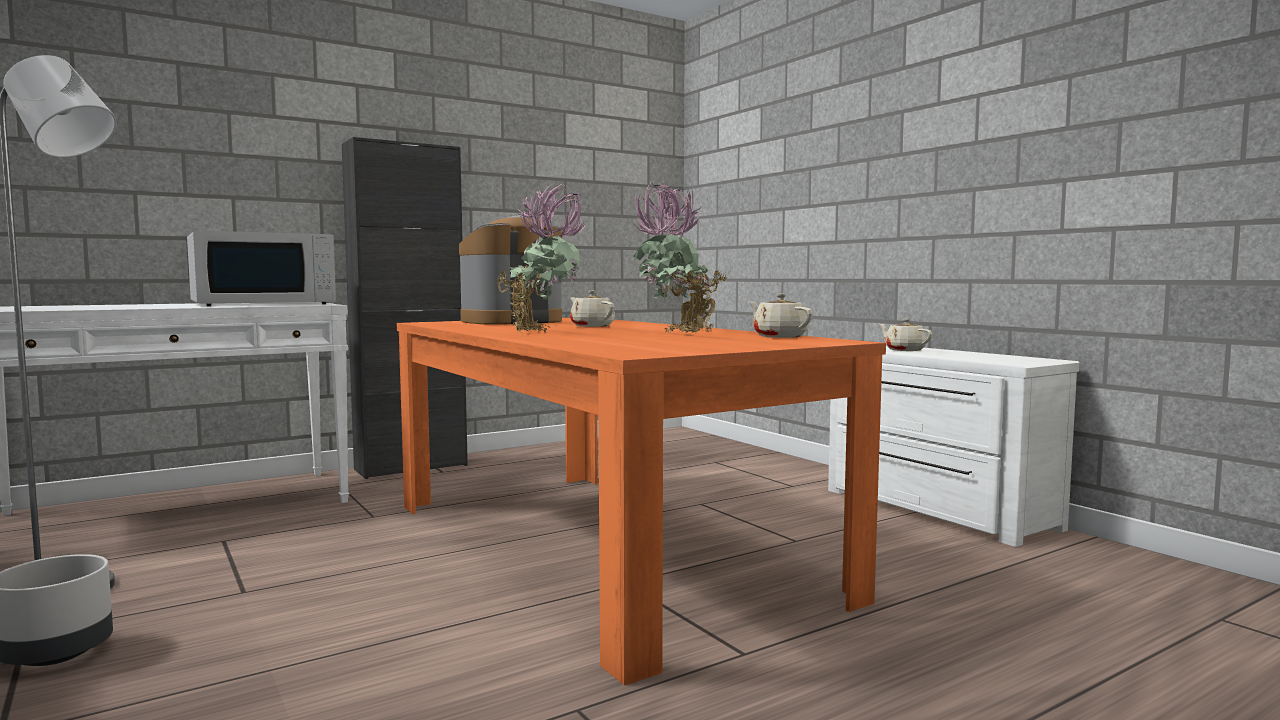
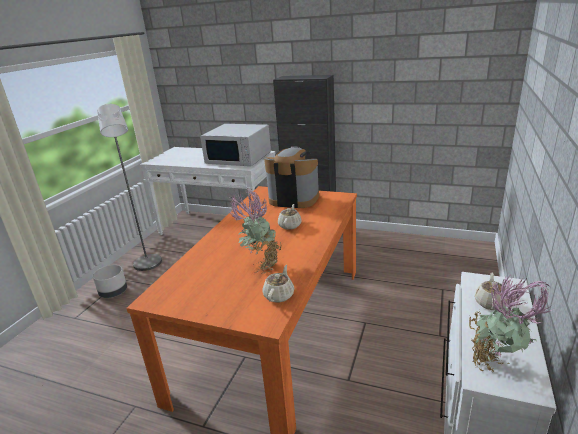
camera: 55 degrees right, 20 degrees up
(544, 332) = (237, 235): potted plant -> potted plant (496, 365)

